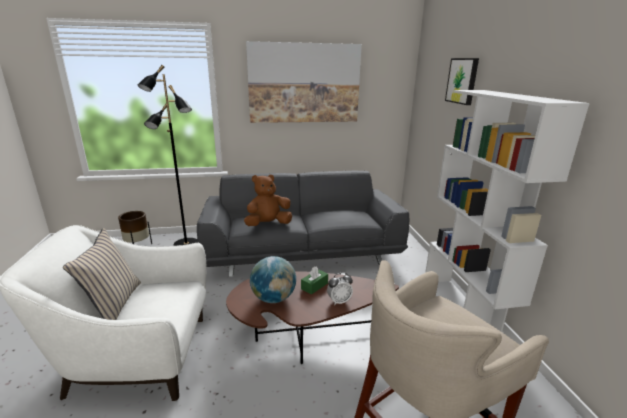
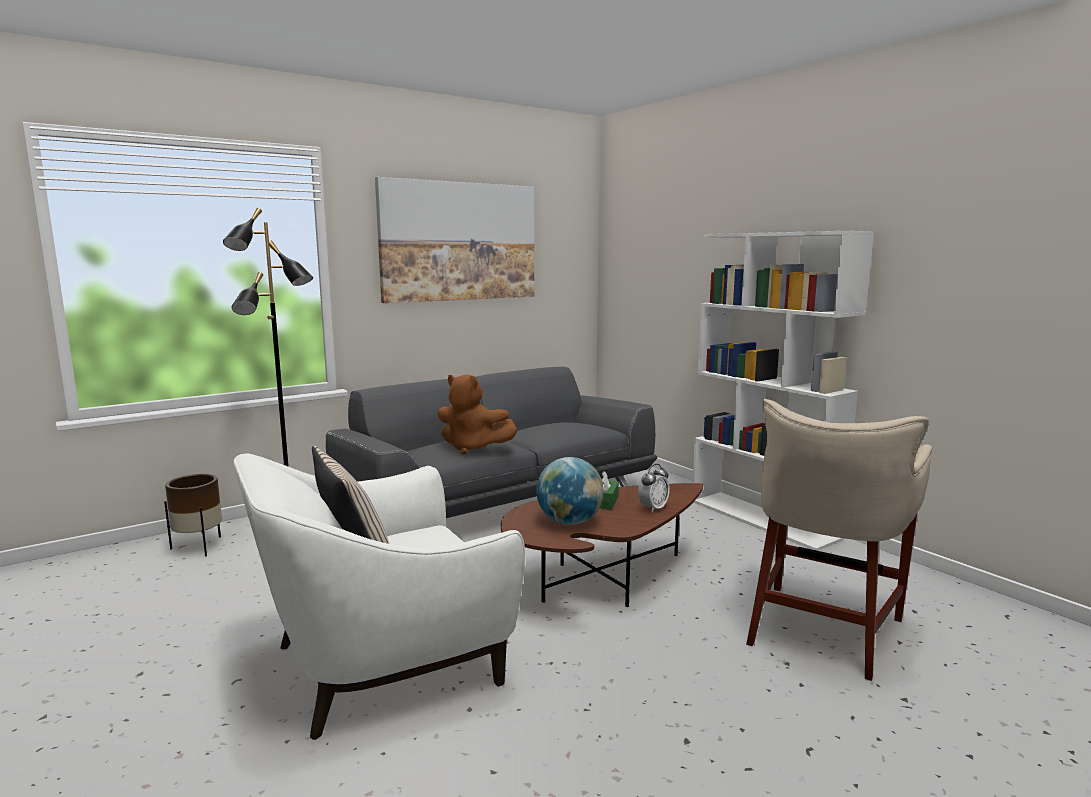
camera: 25 degrees left, 10 degrees down
(268, 224) = (473, 448): brown plush toy -> brown plush toy turned 105 degrees counterclockwise
(462, 81) = (690, 229): picture -> none

